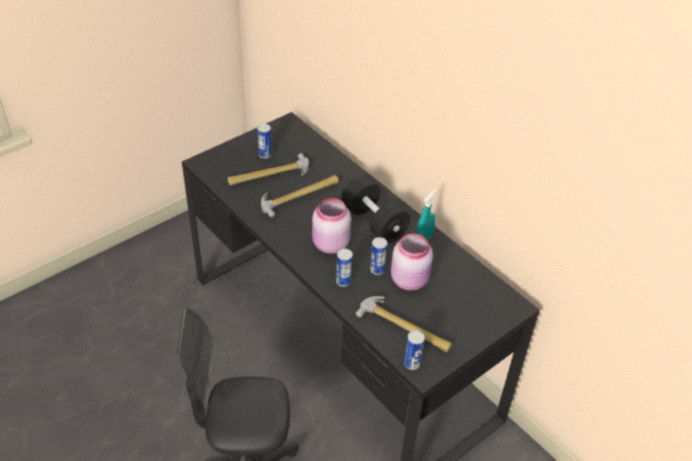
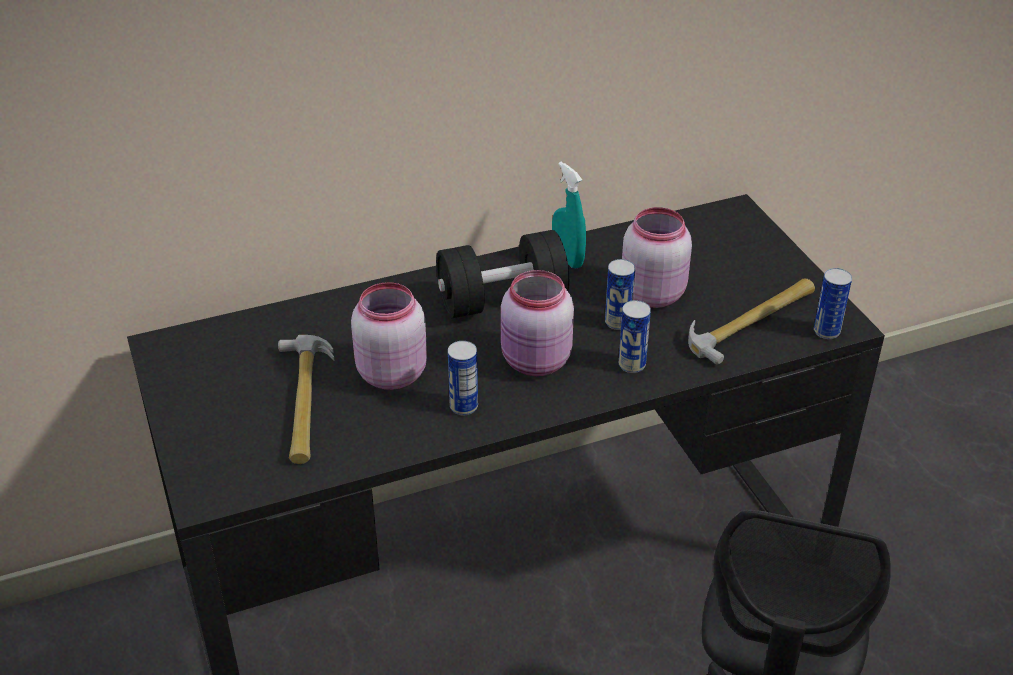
camera: 70 degrees left, 5 degrees down
(265, 155) = (239, 397): can -> can (463, 406)
(300, 196) = (390, 373): hammer -> pink jar

